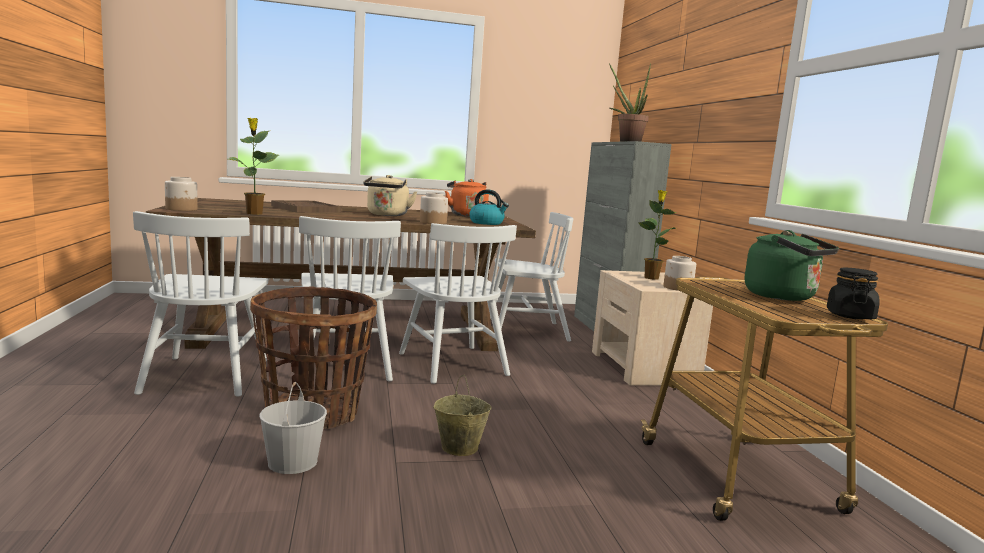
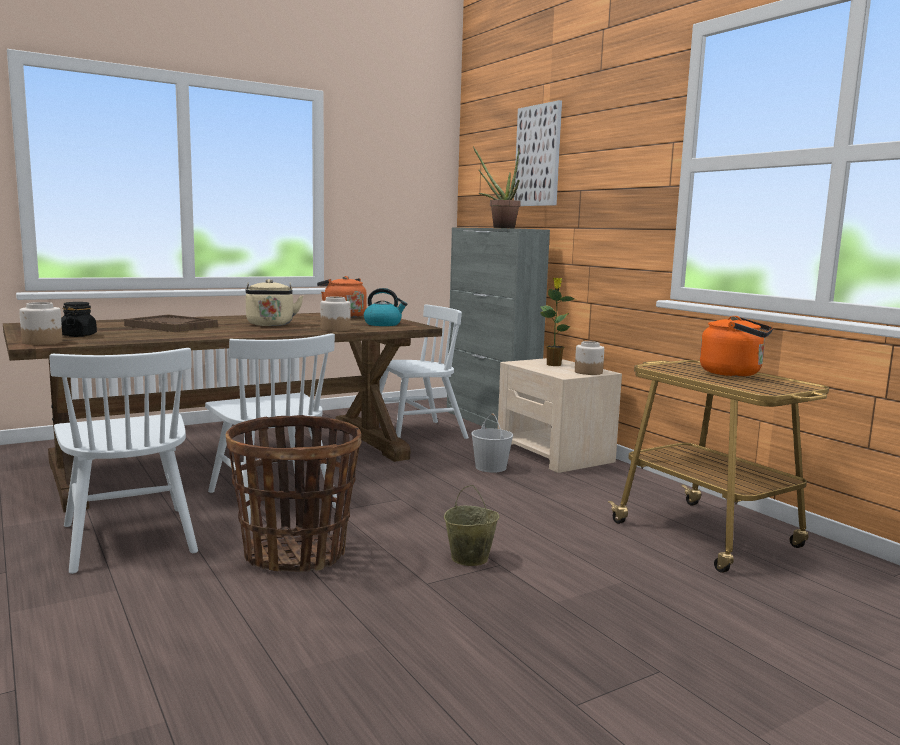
camera: 20 degrees left, 0 degrees up
(254, 213) = (136, 339): potted plant -> none
(293, 462) = (330, 605): white bucket -> white bucket (491, 467)
(453, 364) = (380, 479): white chair -> none
(671, 71) = (538, 156): none -> picture
(784, 297) = (734, 373): green kettle -> orange kettle
(849, 316) = (799, 384): black jar -> black jar (78, 335)

